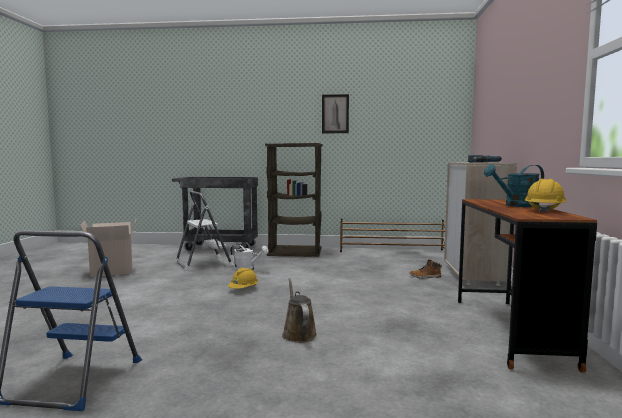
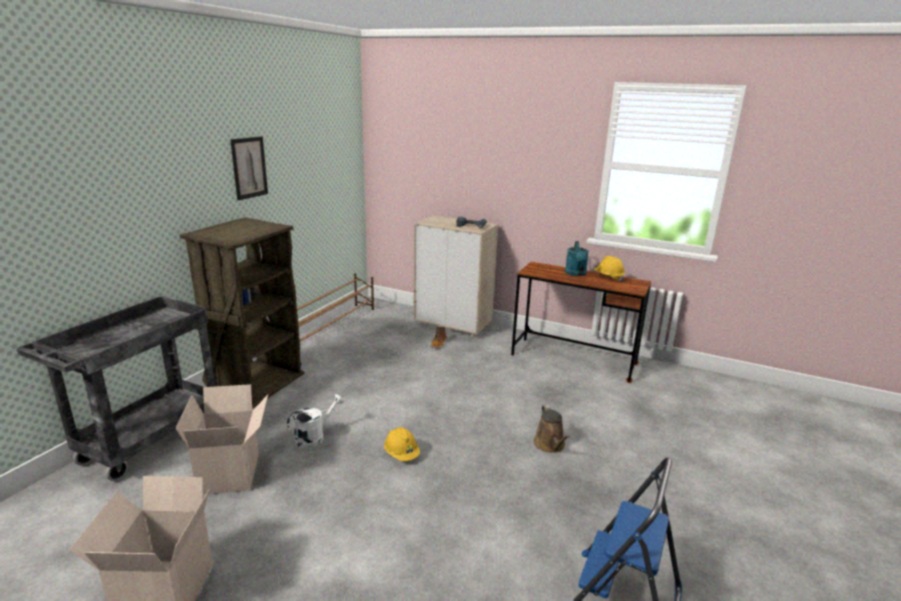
camera: 70 degrees left, 15 degrees up
(201, 263) = (231, 474): white step ladder -> cardboard box
(298, 333) = (550, 445): brown watering can -> brown watering can turned 105 degrees counterclockwise

